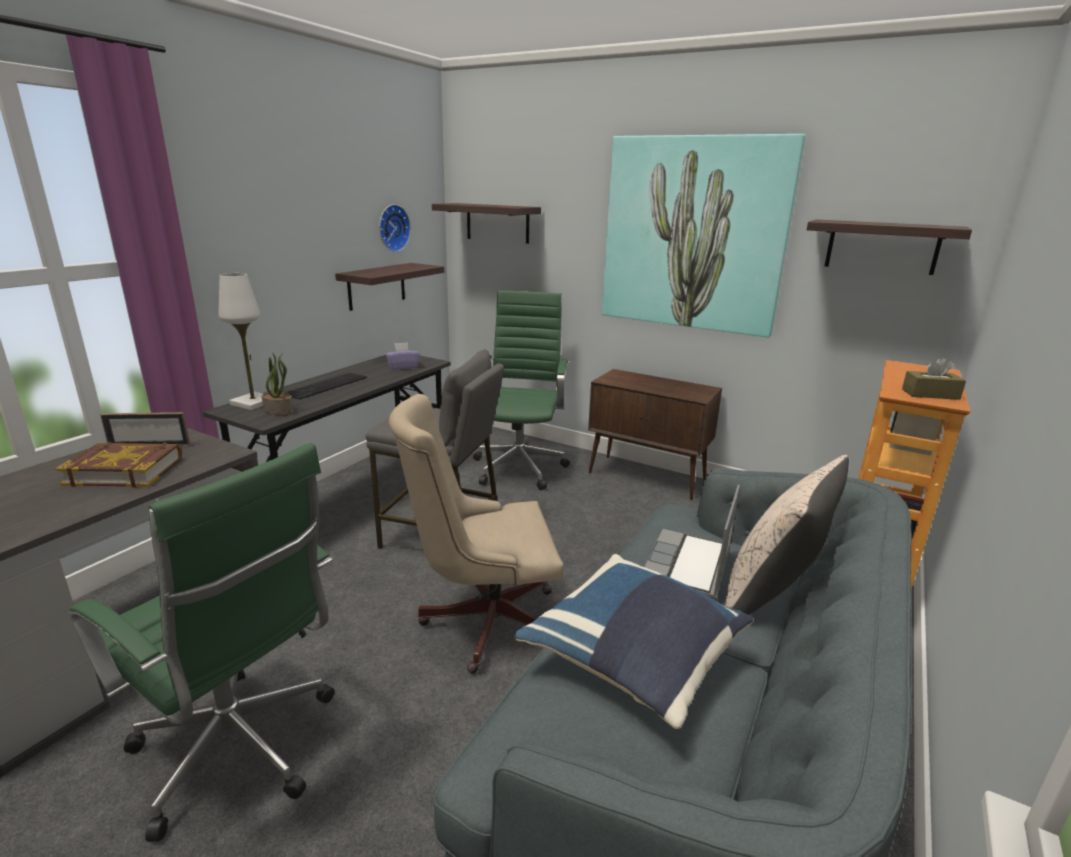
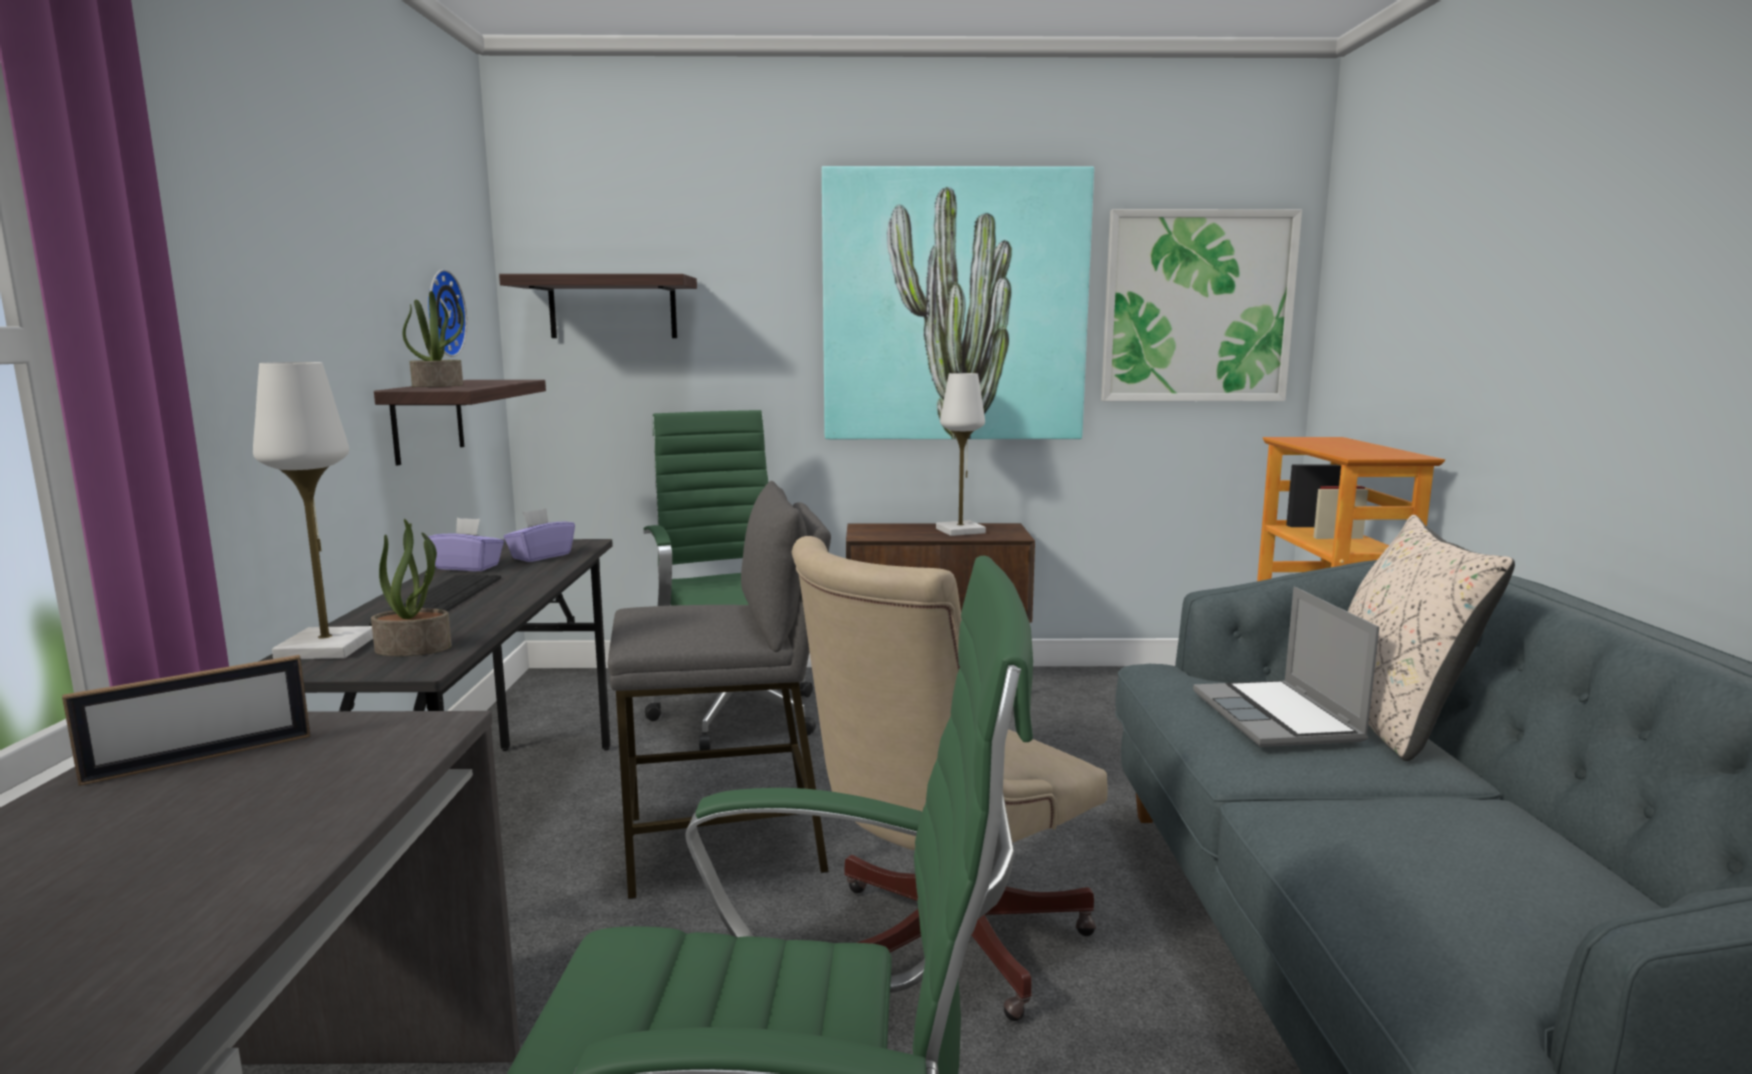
camera: 30 degrees left, 10 degrees down
(125, 471) = (223, 810): book -> none
(365, 368) = (468, 567): none -> purple tissue box
(373, 270) = (438, 385): none -> potted plant
(635, 658) = (1400, 830): blue pillow -> none
(671, 387) = (960, 531): none -> white table lamp
(882, 246) = (1197, 307): shelf -> picture
(930, 394) = (1380, 453): brown tissue box -> none

